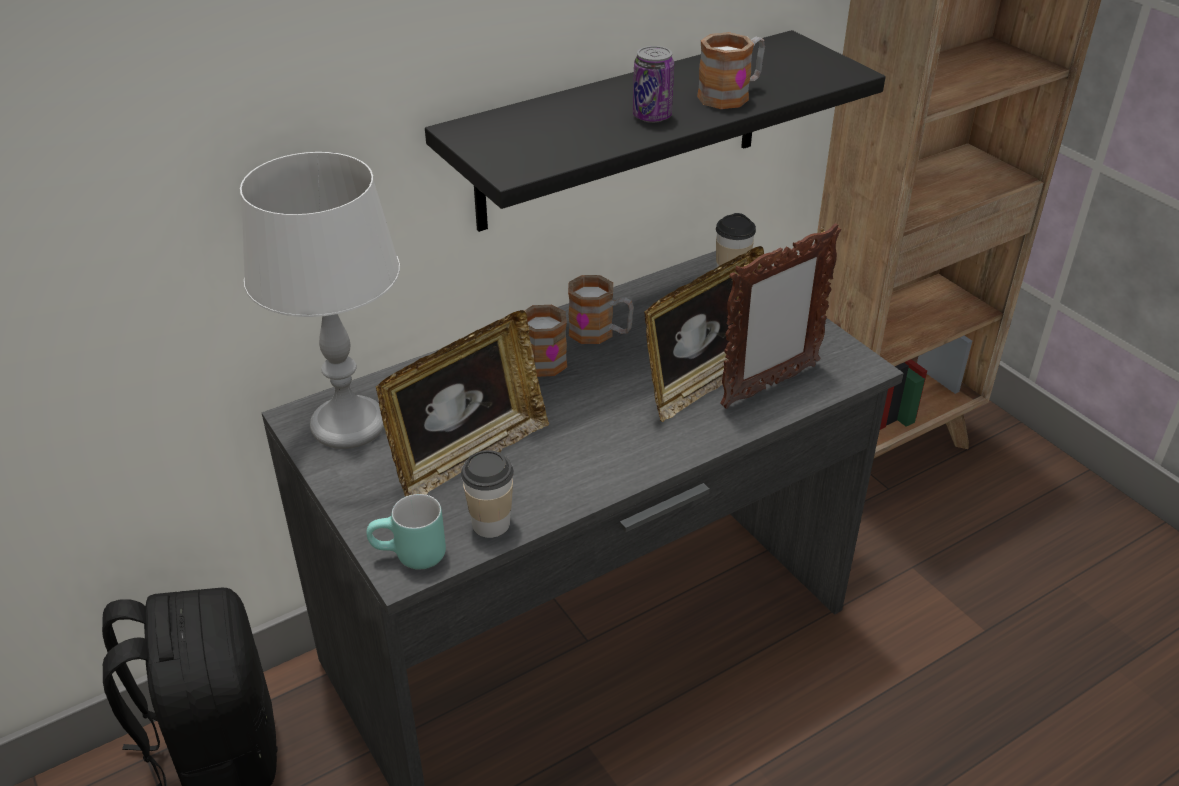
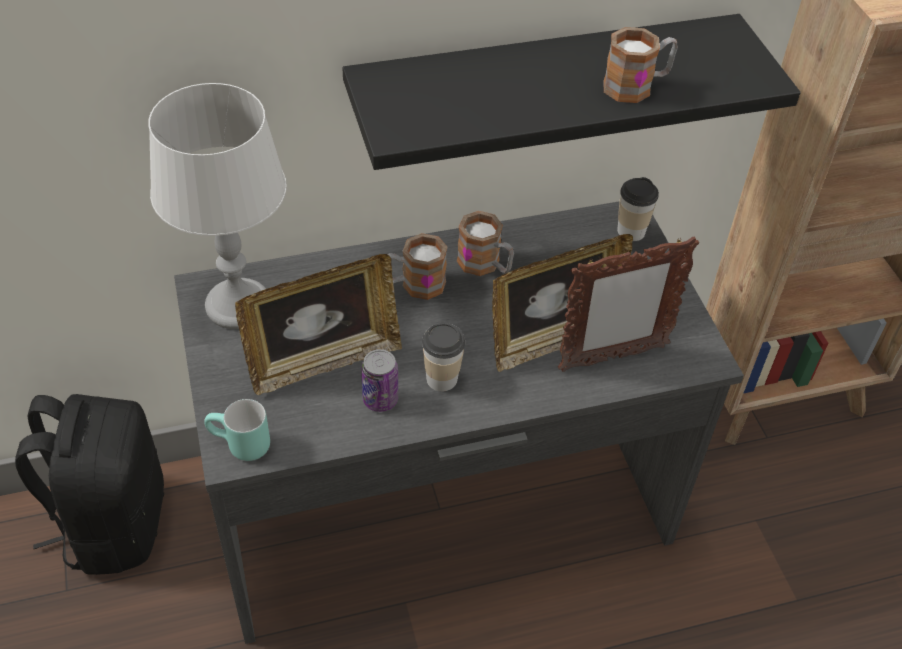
camera: 15 degrees right, 10 degrees up
(491, 523) = (316, 432): cup -> cup (442, 379)
(652, 116) = (549, 97): can -> can (380, 399)

